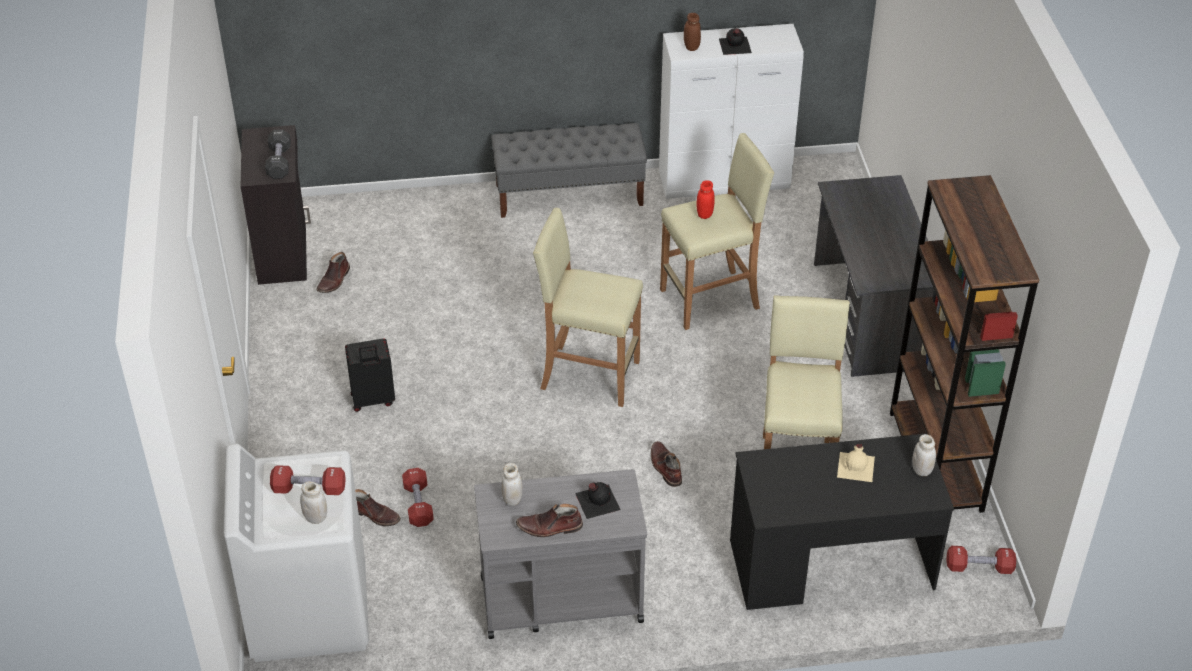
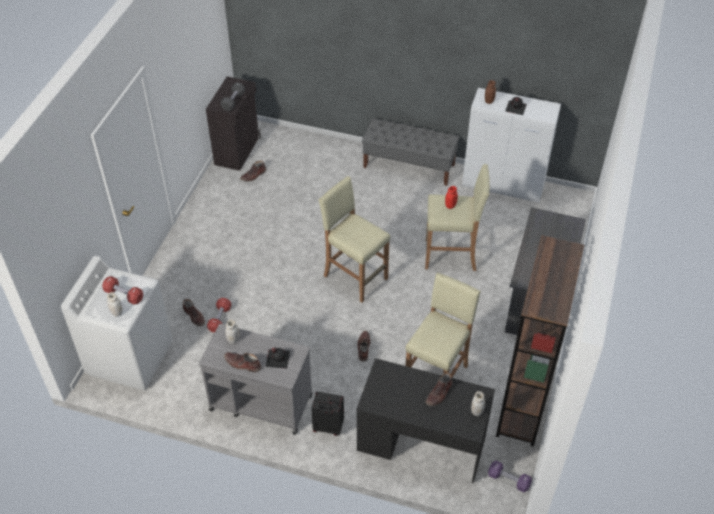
camera: 25 degrees right, 5 degrees up
(373, 400) = (232, 251): black suitcase -> black suitcase (327, 427)
(856, 466) = (439, 394): beige bottle -> brown boot
(979, 567) = (508, 480): red dumbbell -> purple dumbbell

